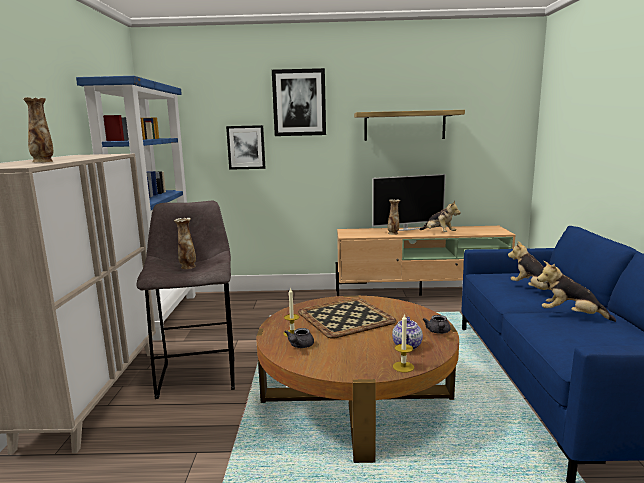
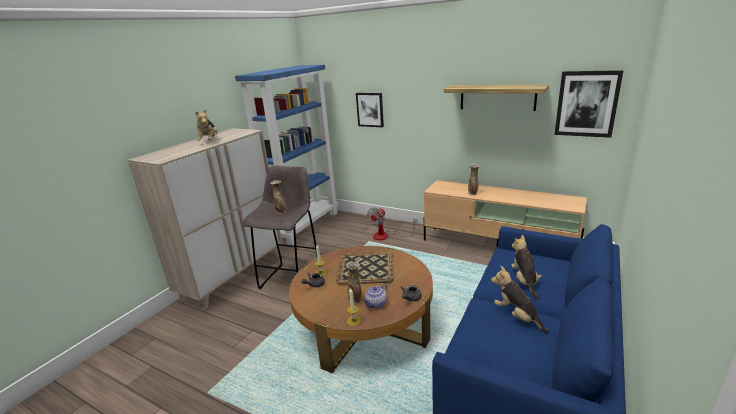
camera: 30 degrees right, 10 degrees up
(43, 162) = (187, 149): vase -> vase (355, 300)
(287, 306) = (386, 236): none -> fan
(299, 103) = (408, 75): picture -> picture (586, 104)
(407, 229) = (491, 189): television -> none
(438, 233) = (512, 199): plush toy -> plush toy (209, 141)

